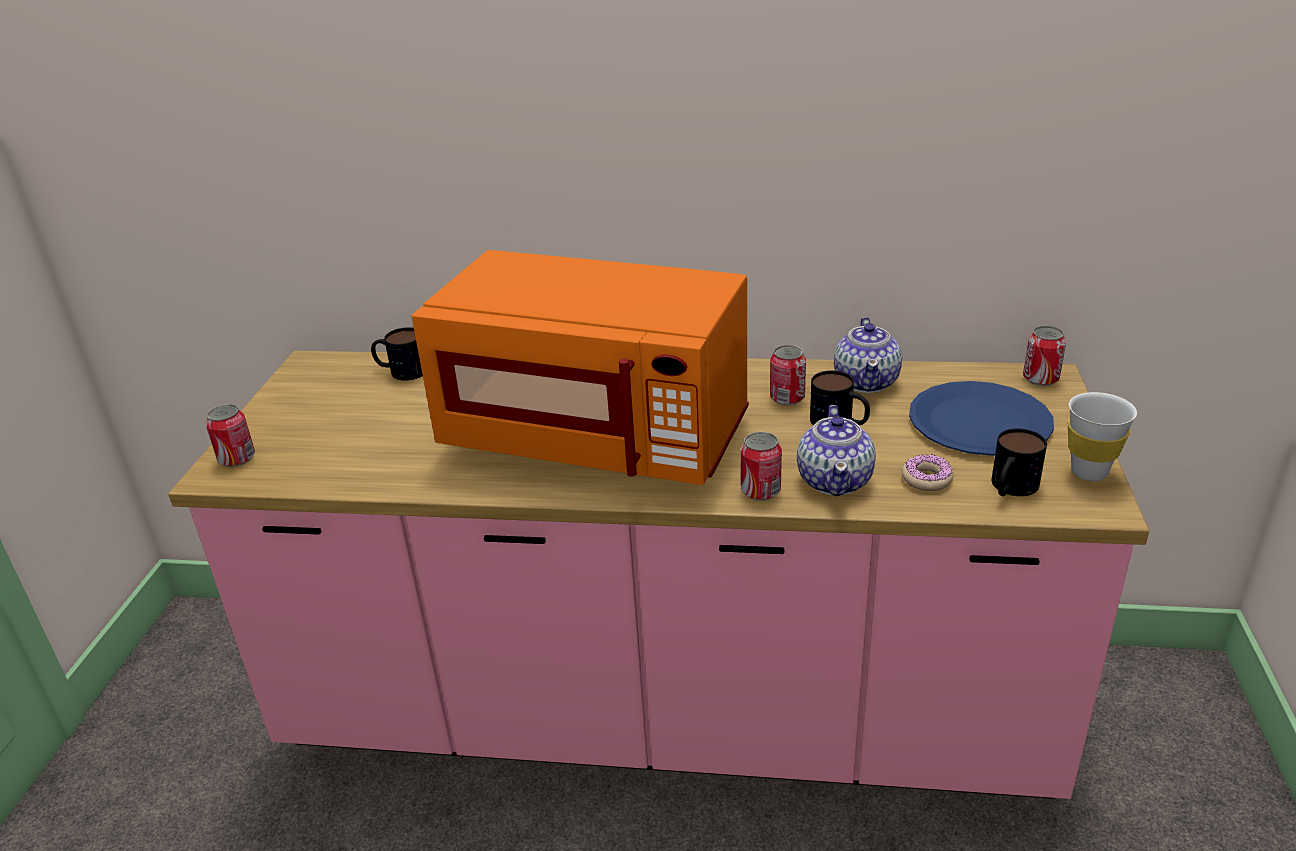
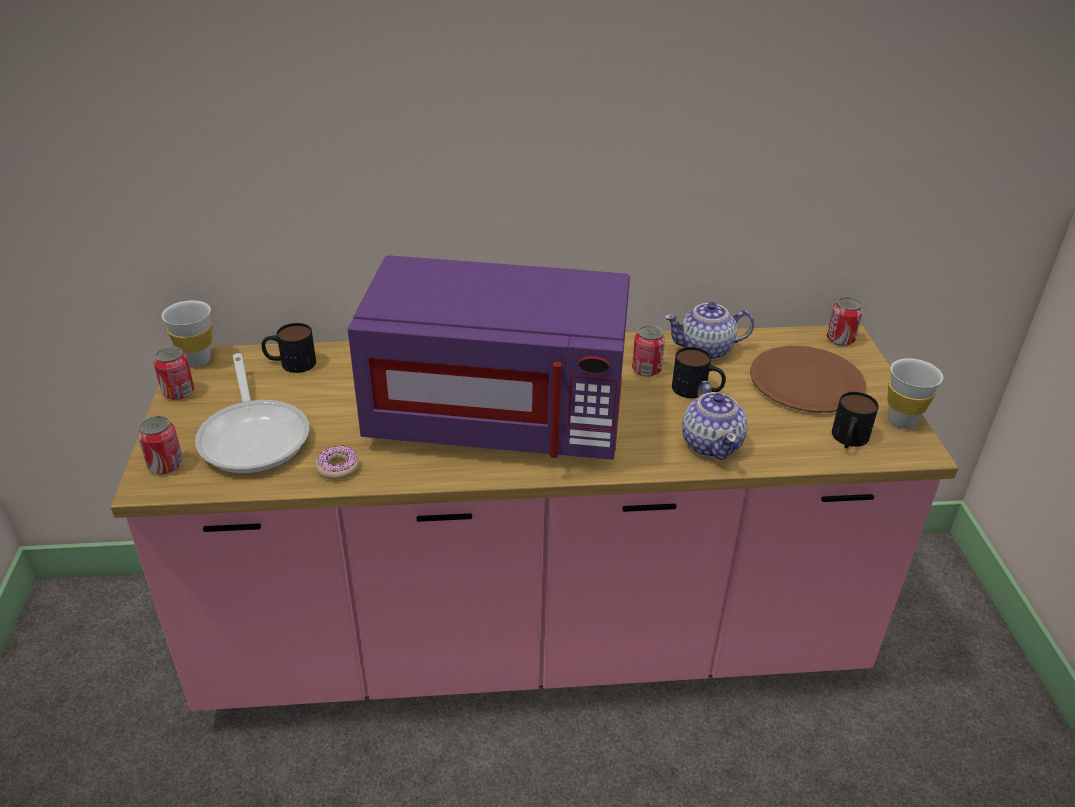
camera: 15 degrees left, 5 degrees up
(311, 363) = (197, 360): none -> white cup
(335, 437) = (254, 436): none -> frying pan
(598, 436) = (498, 417): orange microwave -> purple microwave
(760, 491) = (655, 458): can -> can (178, 392)
(867, 382) = (706, 350): teapot -> teapot turned 90 degrees clockwise
(926, 479) = (782, 437): donut -> donut (338, 468)
(980, 422) = (806, 382): blue plate -> brown plate

